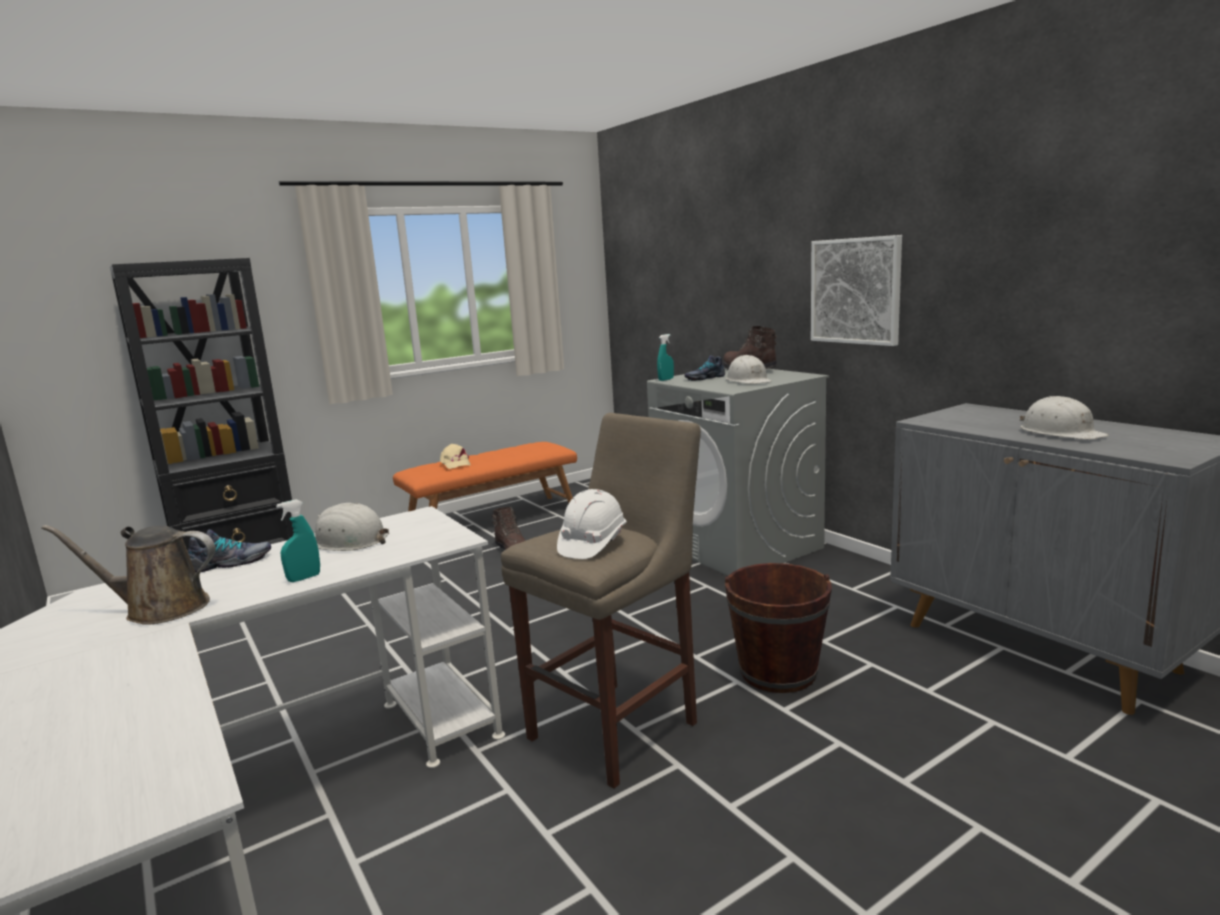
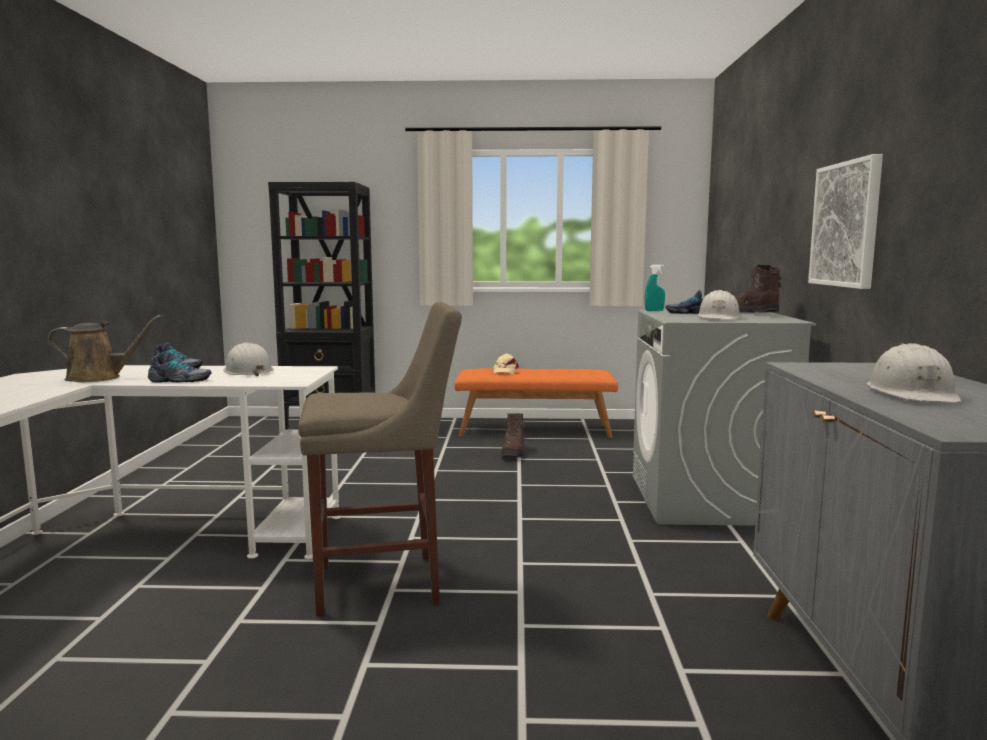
camera: 35 degrees right, 5 degrees down
(160, 609) = (99, 378): brown watering can -> brown watering can turned 135 degrees clockwise
(304, 578) = (180, 381): turquoise spray bottle -> shoe
(592, 544) = (351, 401): white hard hat -> none
(778, 672) = (565, 599): brown bucket -> none

